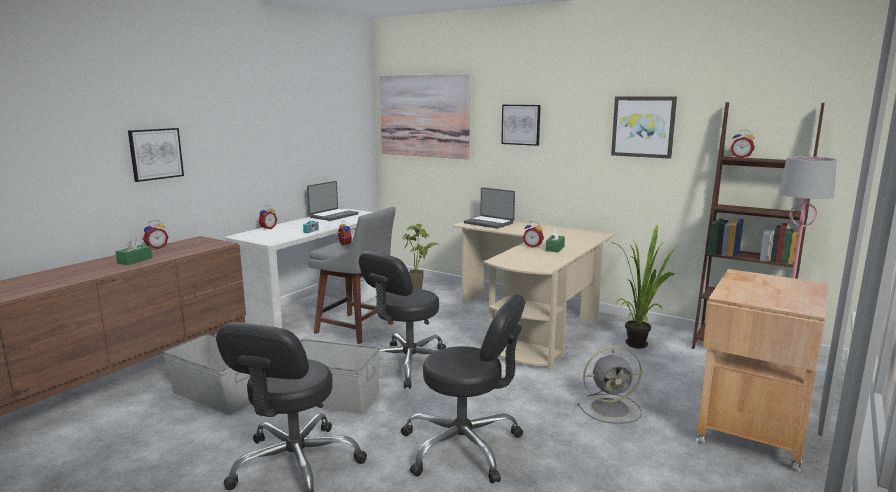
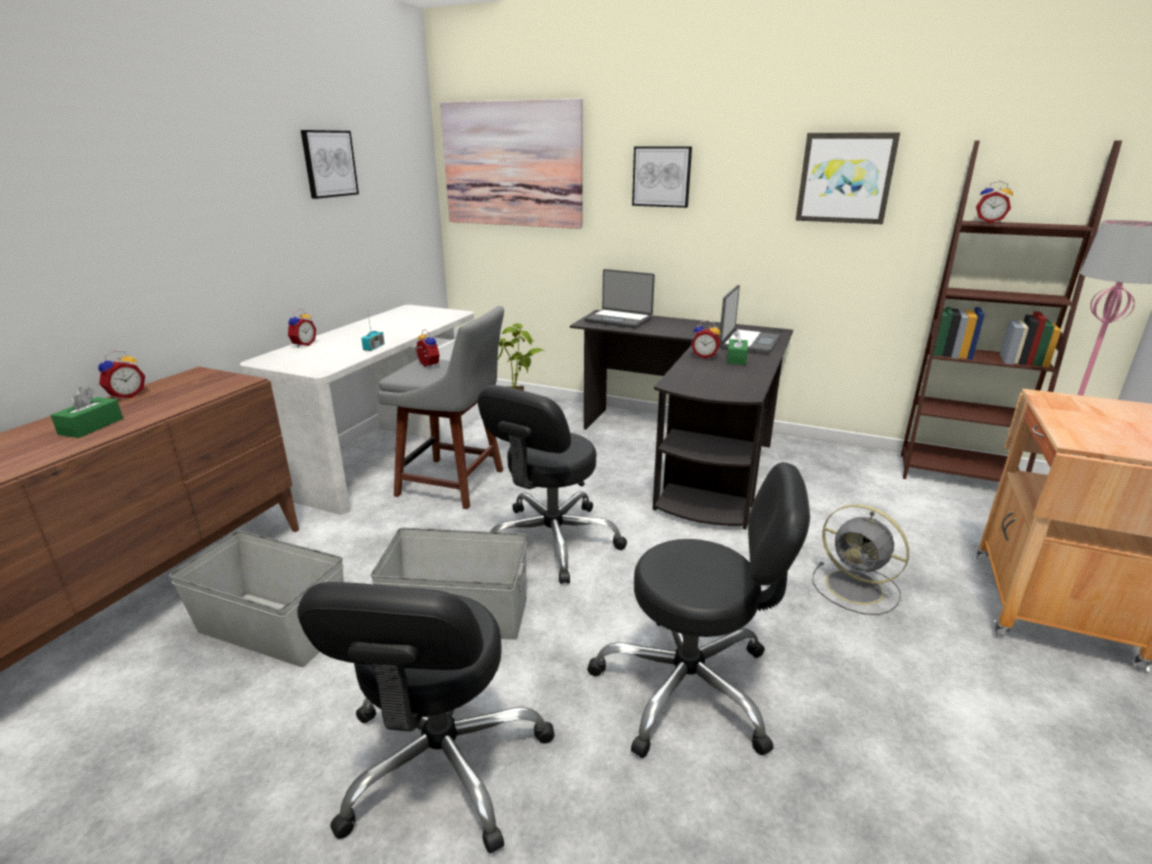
camera: 10 degrees left, 10 degrees up
(155, 154) = (98, 233): picture -> picture (329, 164)
(333, 215) = (394, 317): laptop -> laptop (748, 343)
(532, 322) = (688, 454): beige desk -> black desk
(611, 408) = (857, 588): grey fan -> grey fan turned 60 degrees clockwise
(640, 343) = (838, 476): potted plant -> none

